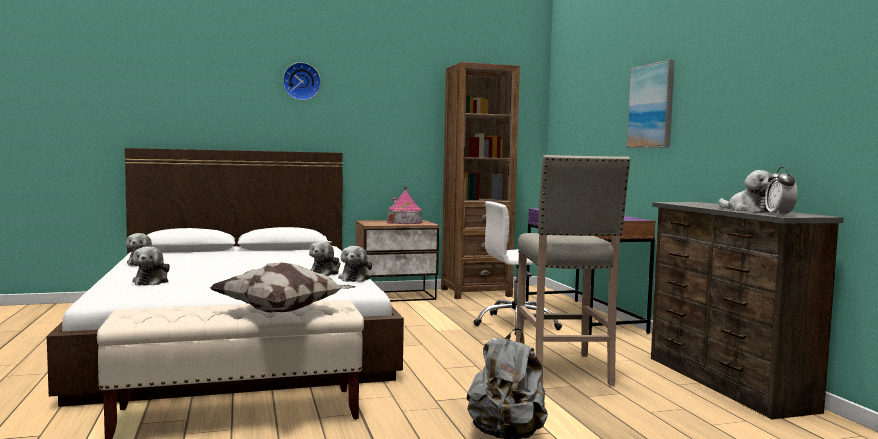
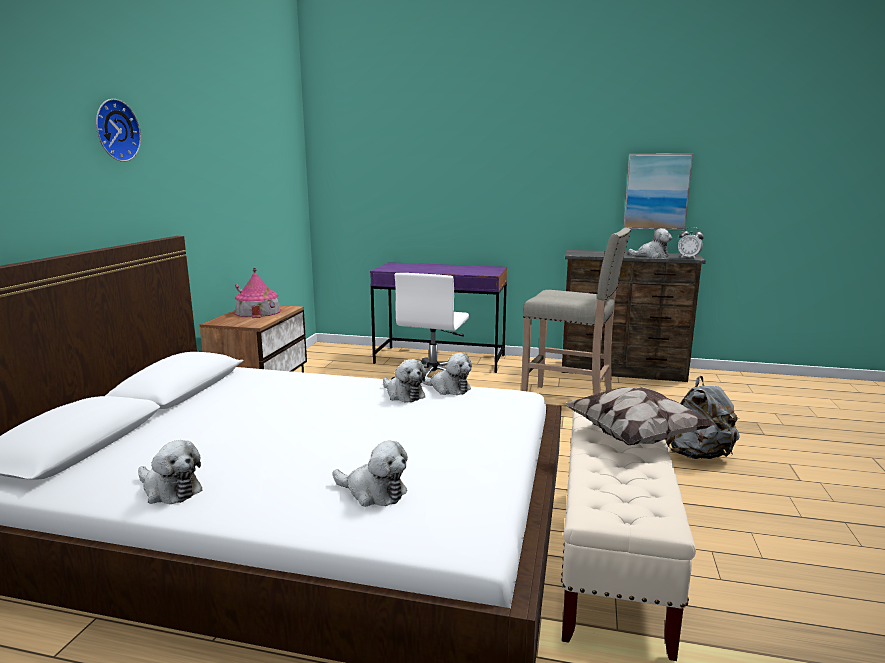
camera: 60 degrees left, 10 degrees up
(475, 292) = (304, 368): brown bookcase -> none
(651, 106) = (492, 170): picture -> picture (656, 192)

